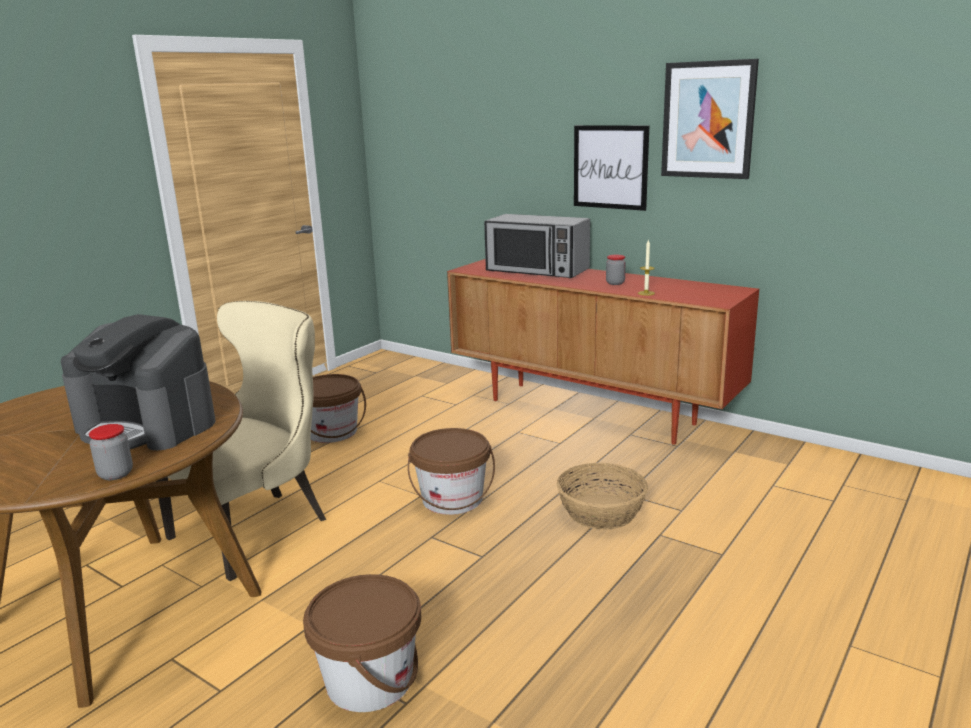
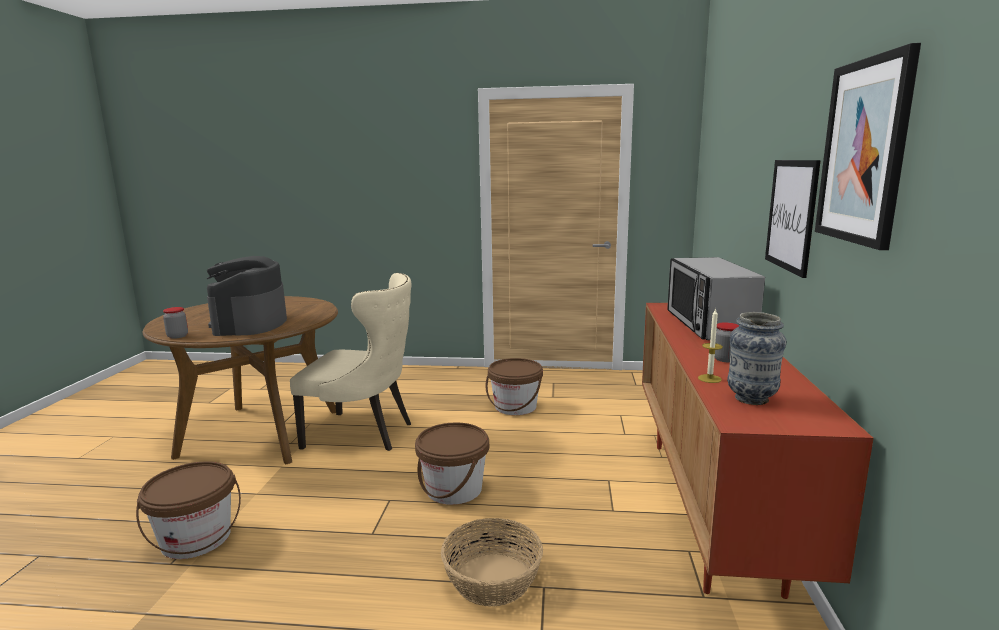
camera: 60 degrees right, 5 degrees down
(689, 293) = (751, 399): none -> vase

